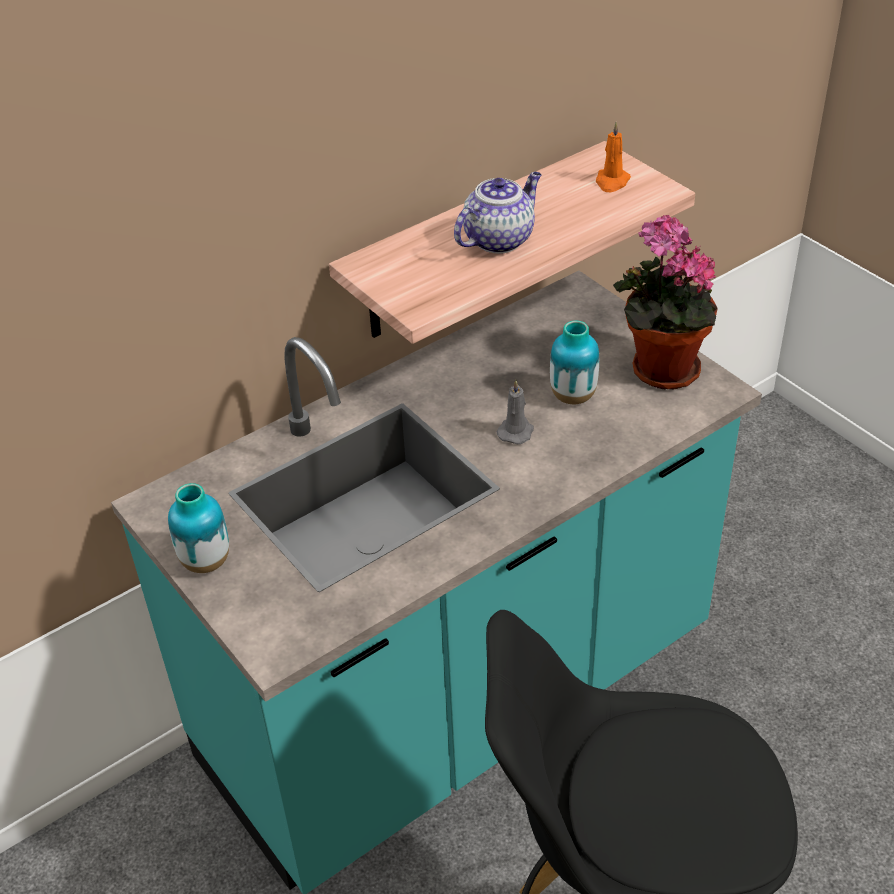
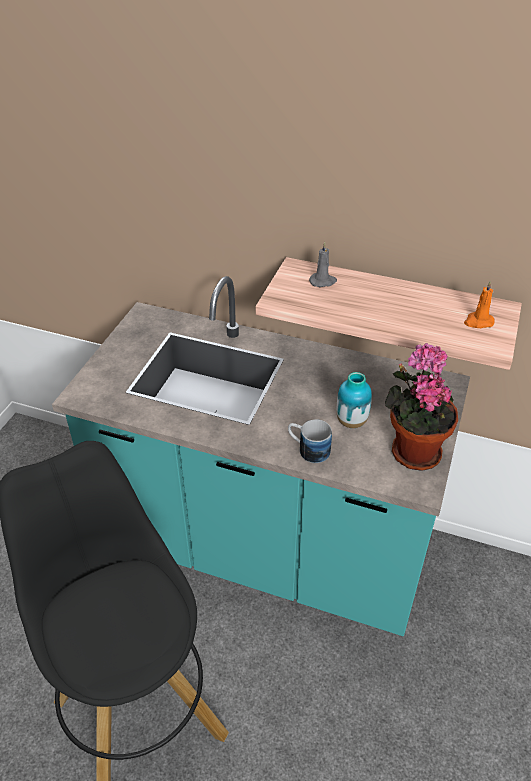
camera: 55 degrees right, 0 degrees up
(206, 562) = (119, 347): vase -> none
(499, 239) = (368, 302): teapot -> none
(516, 431) = (300, 411): grey candle -> grey candle (323, 281)
(590, 454) = (308, 449): none -> mug

